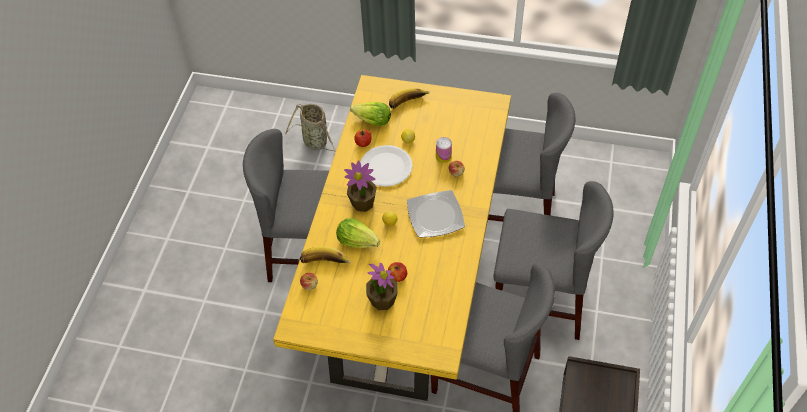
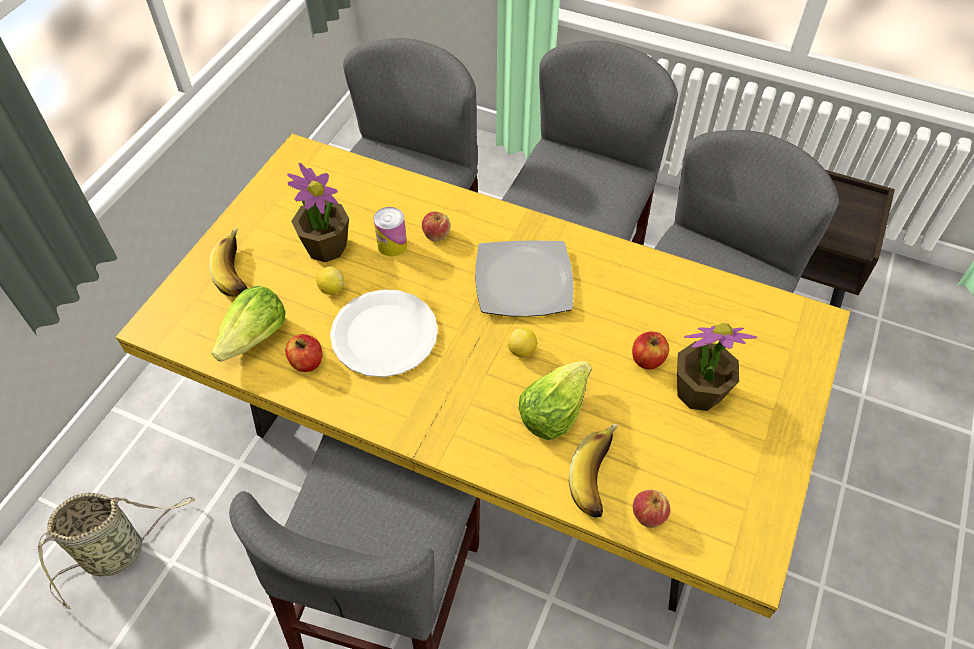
camera: 80 degrees left, 0 degrees up
(363, 203) = (462, 387): potted plant -> potted plant (326, 246)

